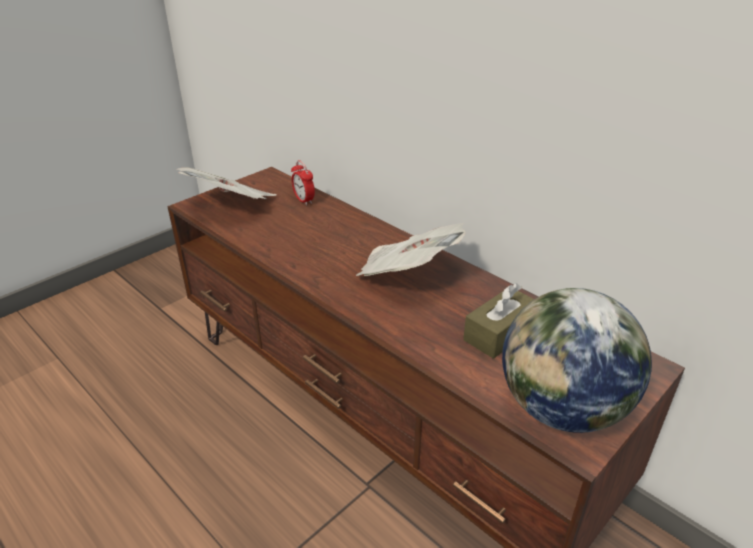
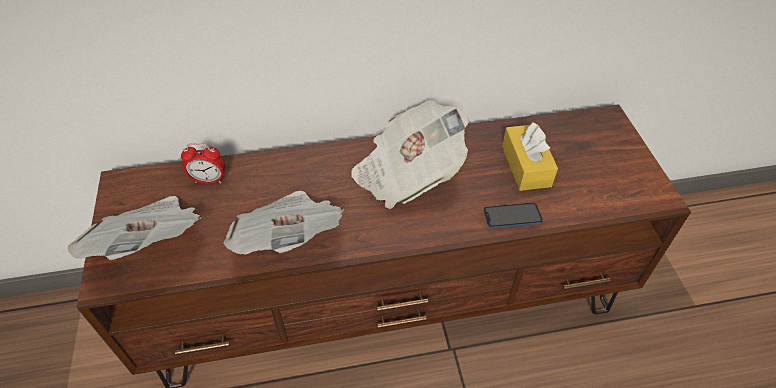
camera: 55 degrees left, 15 degrees up
(285, 250) = (289, 239): none -> newspaper
(426, 347) = (512, 216): none -> phone
(500, 333) = (526, 166): brown tissue box -> yellow tissue box
(562, 409) = (623, 184): globe -> none

